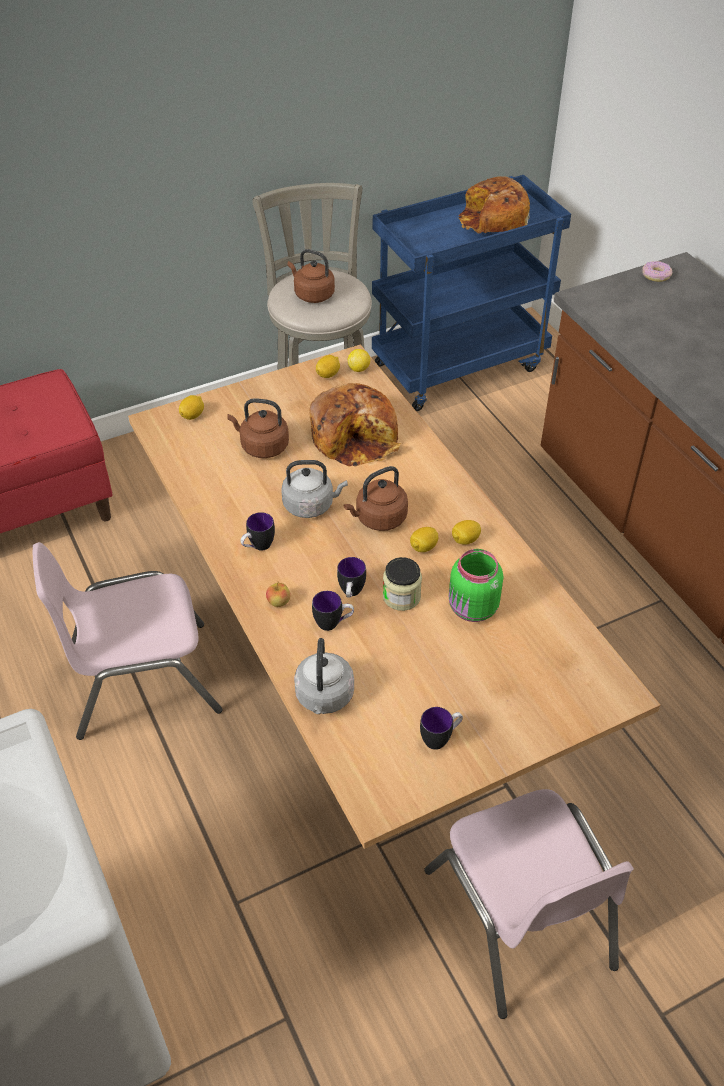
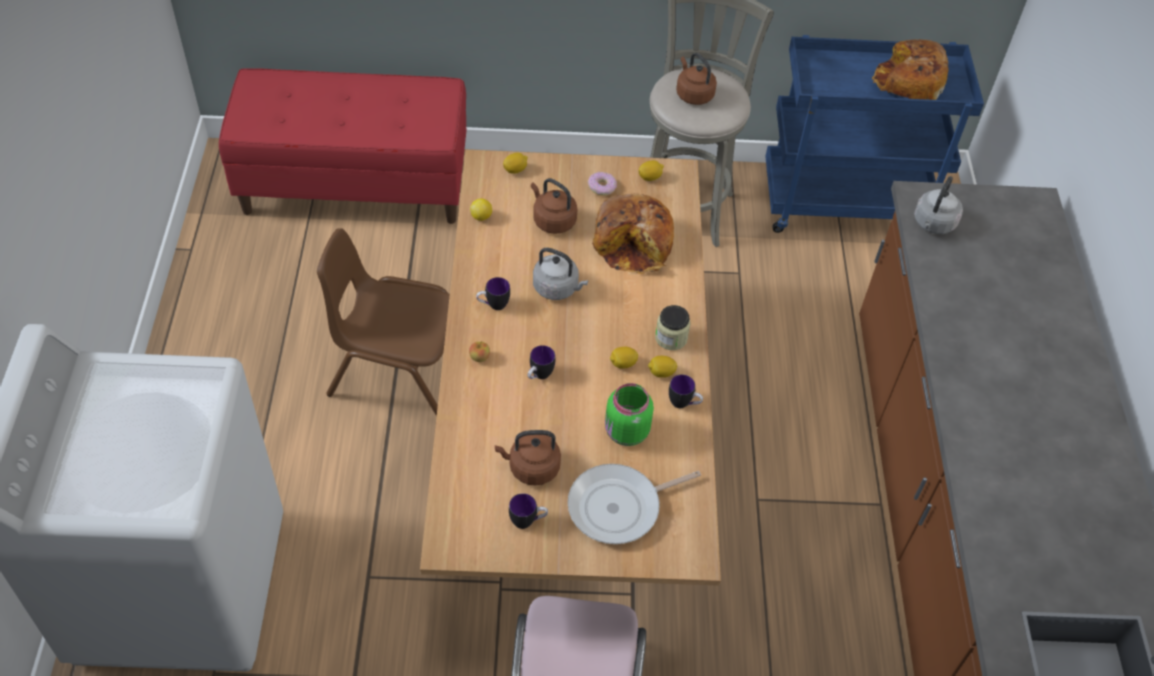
camera: 25 degrees right, 5 degrees up
(142, 680) = (400, 371): pink chair -> brown chair
(324, 698) = (463, 448): grey kettle -> grey kettle (933, 224)
(333, 623) = (509, 394): mug -> mug (684, 404)
(359, 369) = (680, 182): lemon -> lemon (481, 217)
(378, 519) = (603, 323): brown kettle -> brown kettle (531, 468)
(401, 596) = (576, 396): jar -> jar (671, 338)
(518, 681) = (619, 507): none -> frying pan
(656, 275) = (1005, 200): donut -> donut (602, 187)

